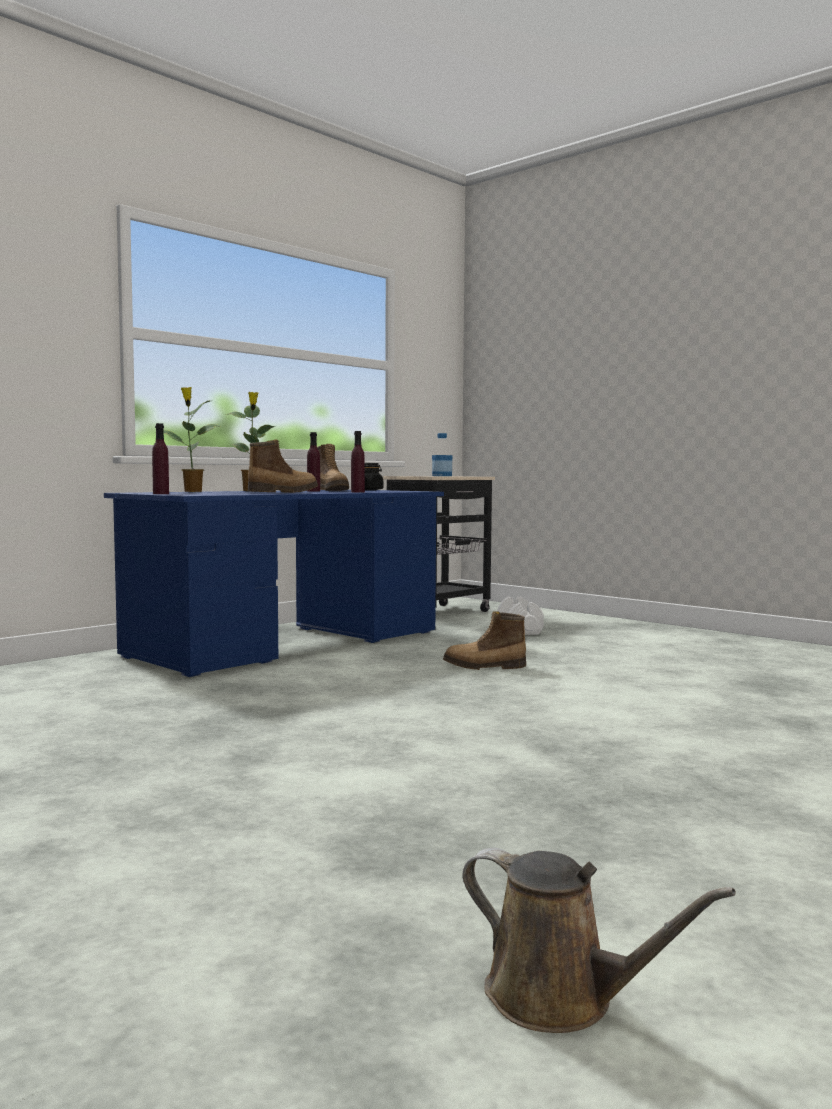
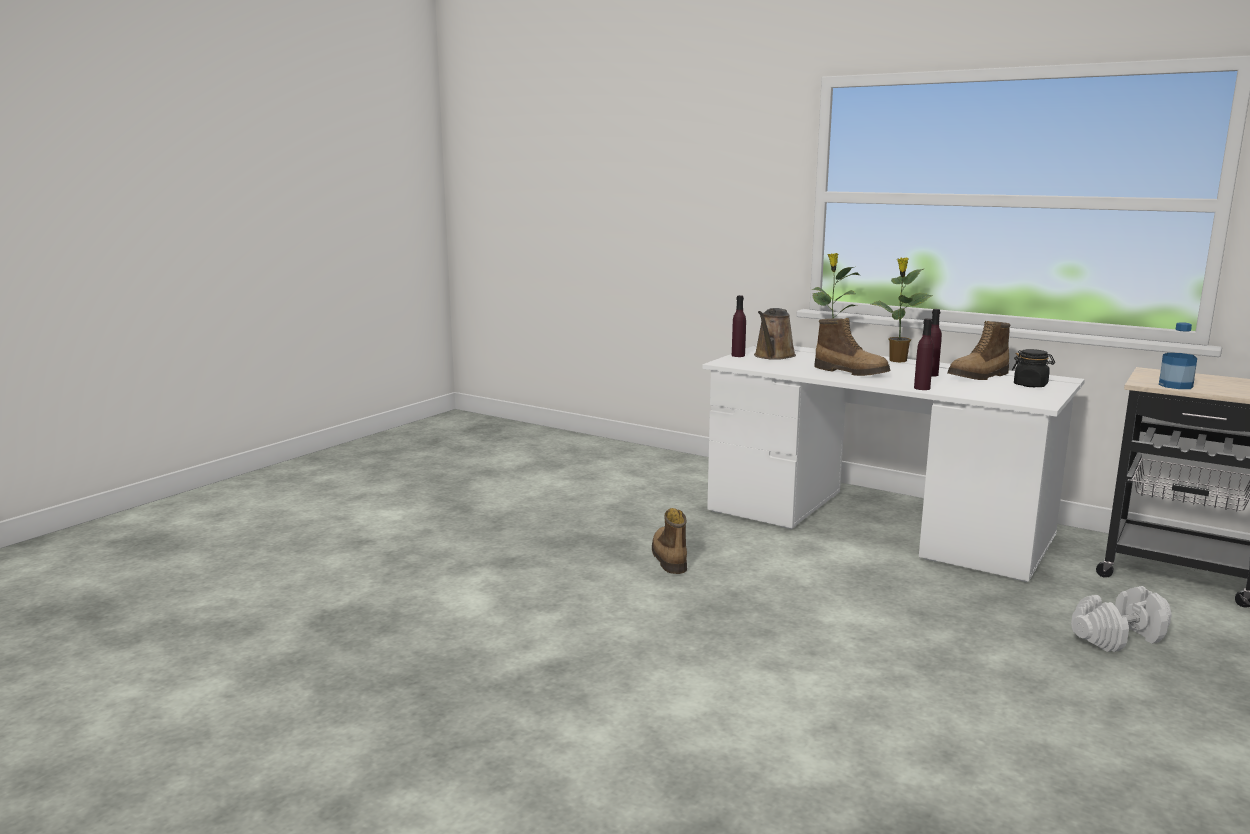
camera: 80 degrees right, 10 degrees up
(287, 643) = (875, 524): blue desk -> white desk
(484, 667) = (855, 624): boot -> boot (668, 558)
(560, 999) = (163, 675): brown watering can -> brown watering can (773, 356)

